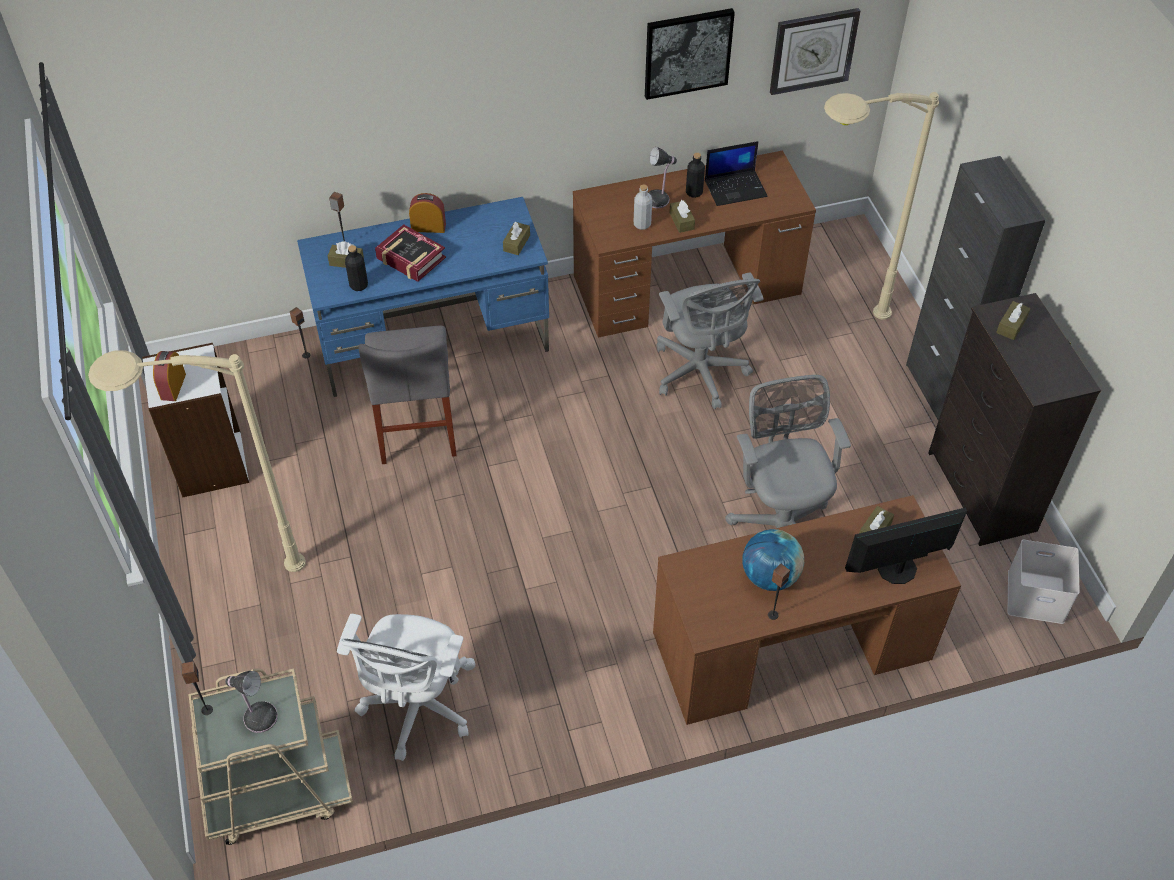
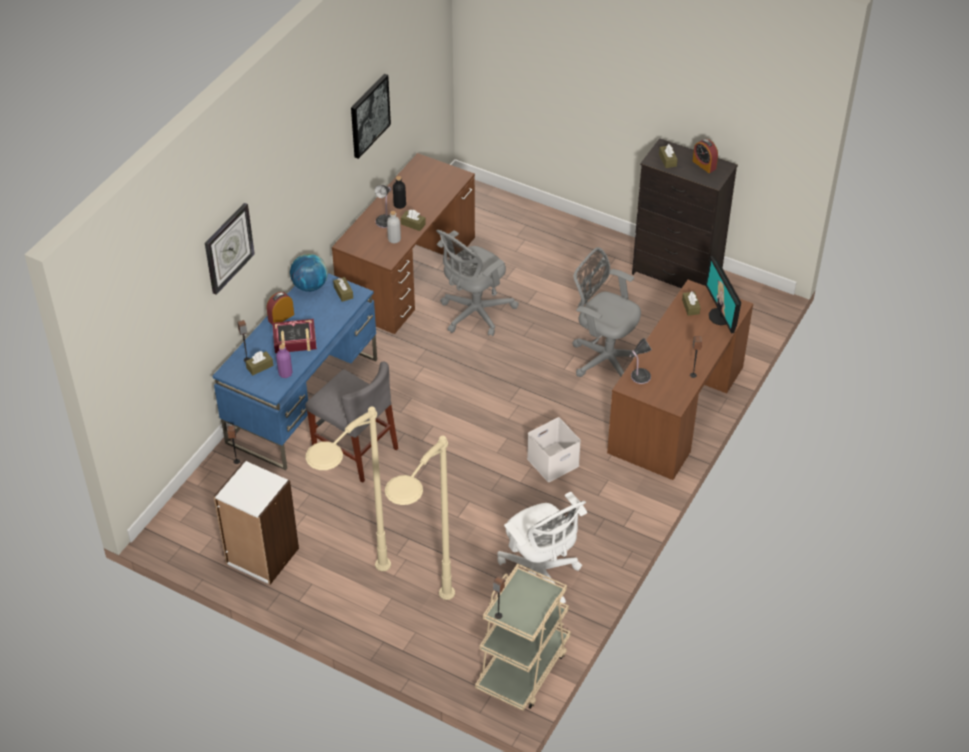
camera: 45 degrees left, 5 degrees down
(173, 386) = (255, 496): alarm clock -> alarm clock (704, 165)
(258, 716) = (526, 597): table lamp -> table lamp (639, 376)
(359, 285) = (285, 373): black bottle -> purple bottle
(701, 374) = (474, 314): grey office chair -> grey office chair turned 105 degrees clockwise
(736, 188) = (419, 188): laptop -> none
(770, 576) = (671, 360): globe -> globe (310, 286)
(813, 50) = (419, 77): wall clock -> wall clock (228, 248)
(828, 326) = (509, 245): beige floor lamp -> beige floor lamp (422, 631)
(897, 570) = (720, 316): monitor -> monitor turned 45 degrees counterclockwise
(940, 391) = (602, 240): black cabinet -> none
(1034, 597) = (753, 306): white storage box -> white storage box (552, 463)

